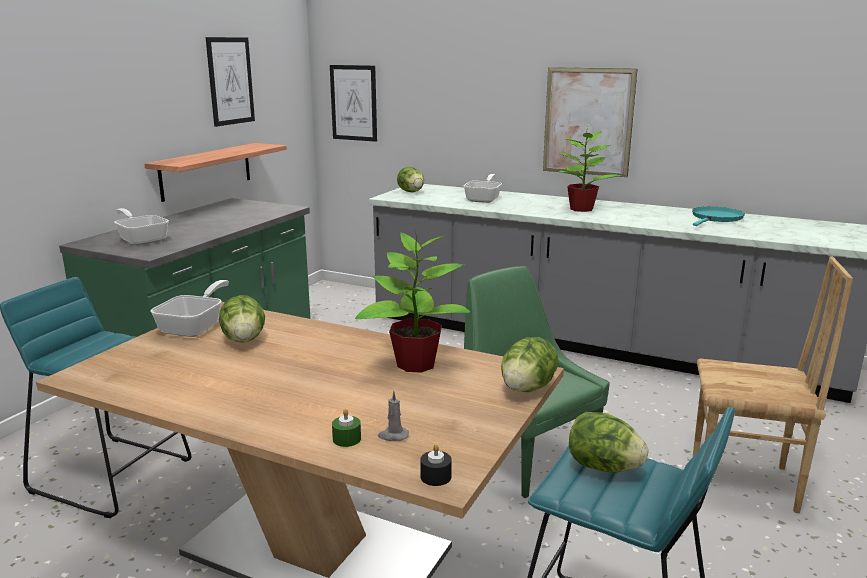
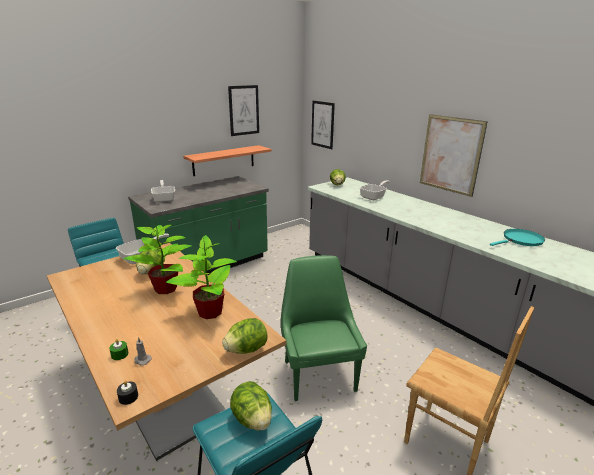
camera: 25 degrees right, 5 degrees up
(582, 209) = (429, 215): potted plant -> potted plant (166, 288)

